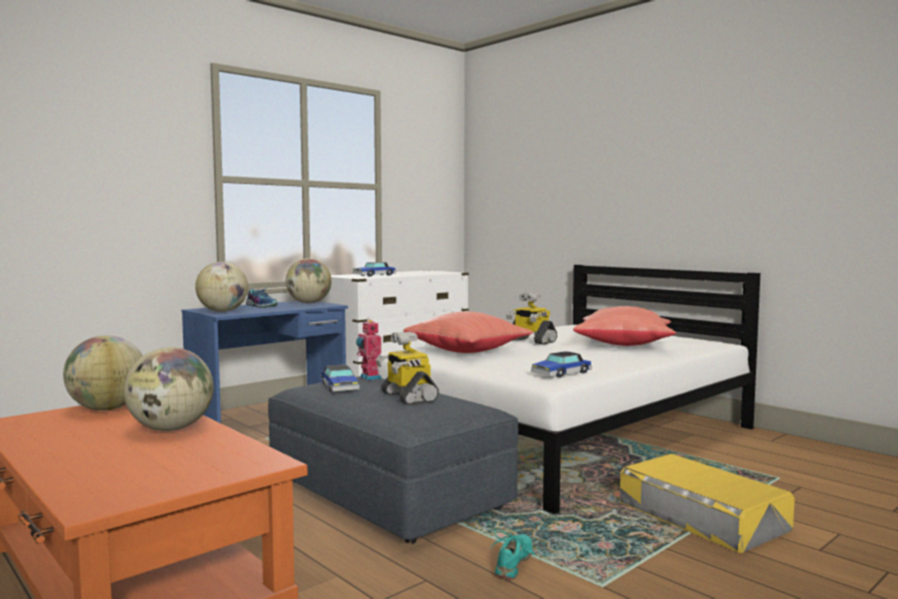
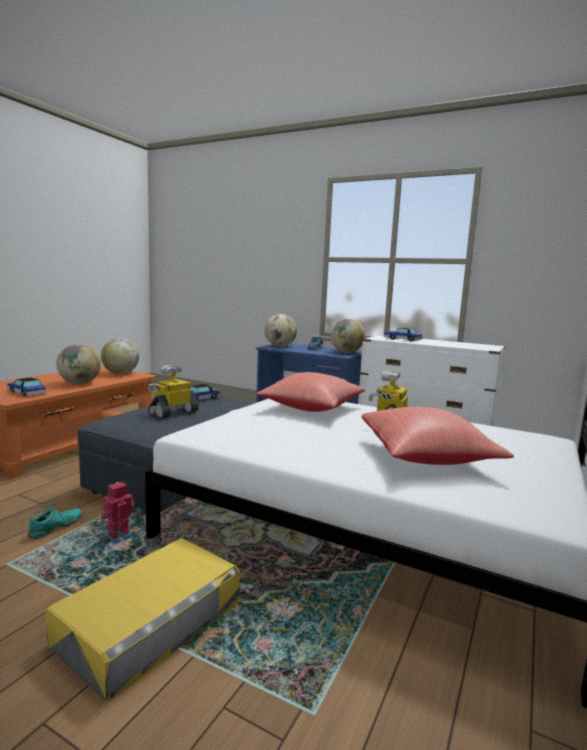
camera: 70 degrees right, 5 degrees up
(369, 378) = (231, 402): toy robot -> toy robot (118, 537)
(514, 563) = (56, 528): turquoise shoe -> turquoise shoe turned 60 degrees counterclockwise
(561, 373) = (227, 436): toy car -> toy car (27, 392)

